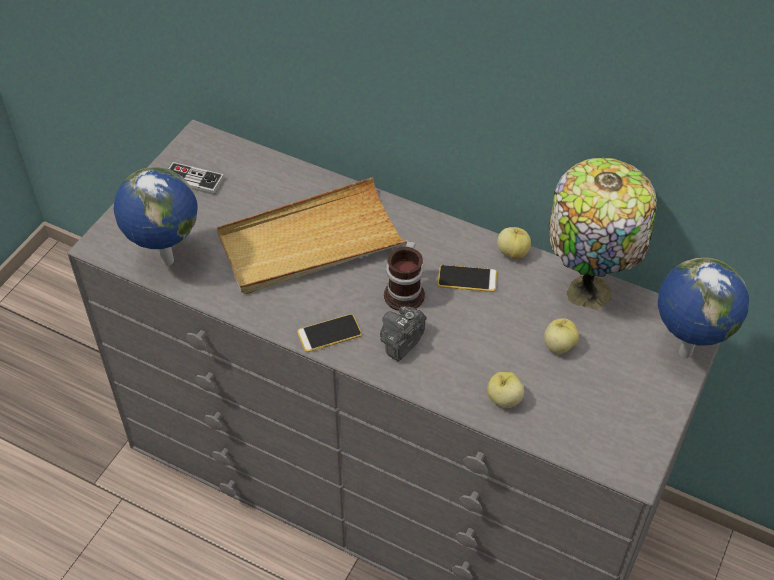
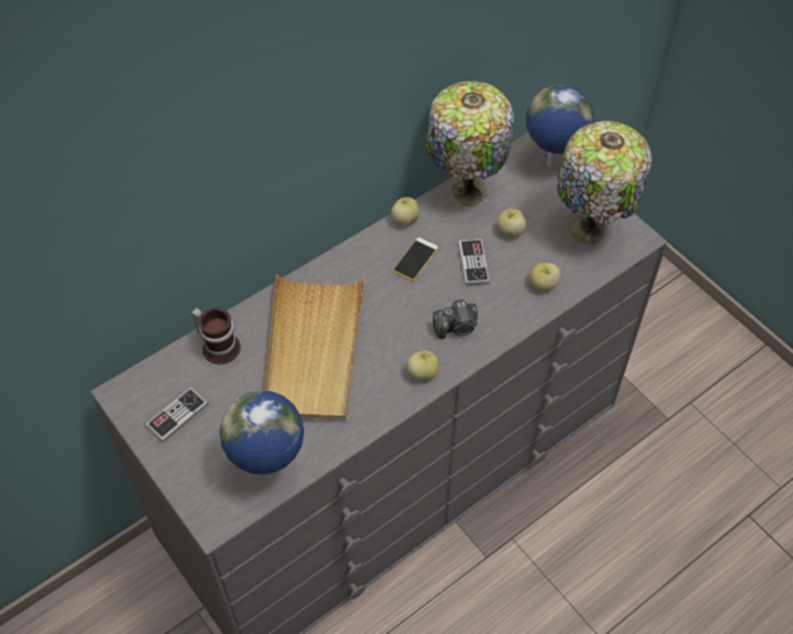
camera: 65 degrees left, 5 degrees up
(329, 333) = (422, 373): phone -> apple
(401, 342) = (457, 327): camera -> camera turned 75 degrees counterclockwise
(407, 292) = (407, 304): mug -> mug (219, 345)
(493, 328) = (473, 263): none -> game controller
(609, 419) = (589, 232): none -> table lamp

